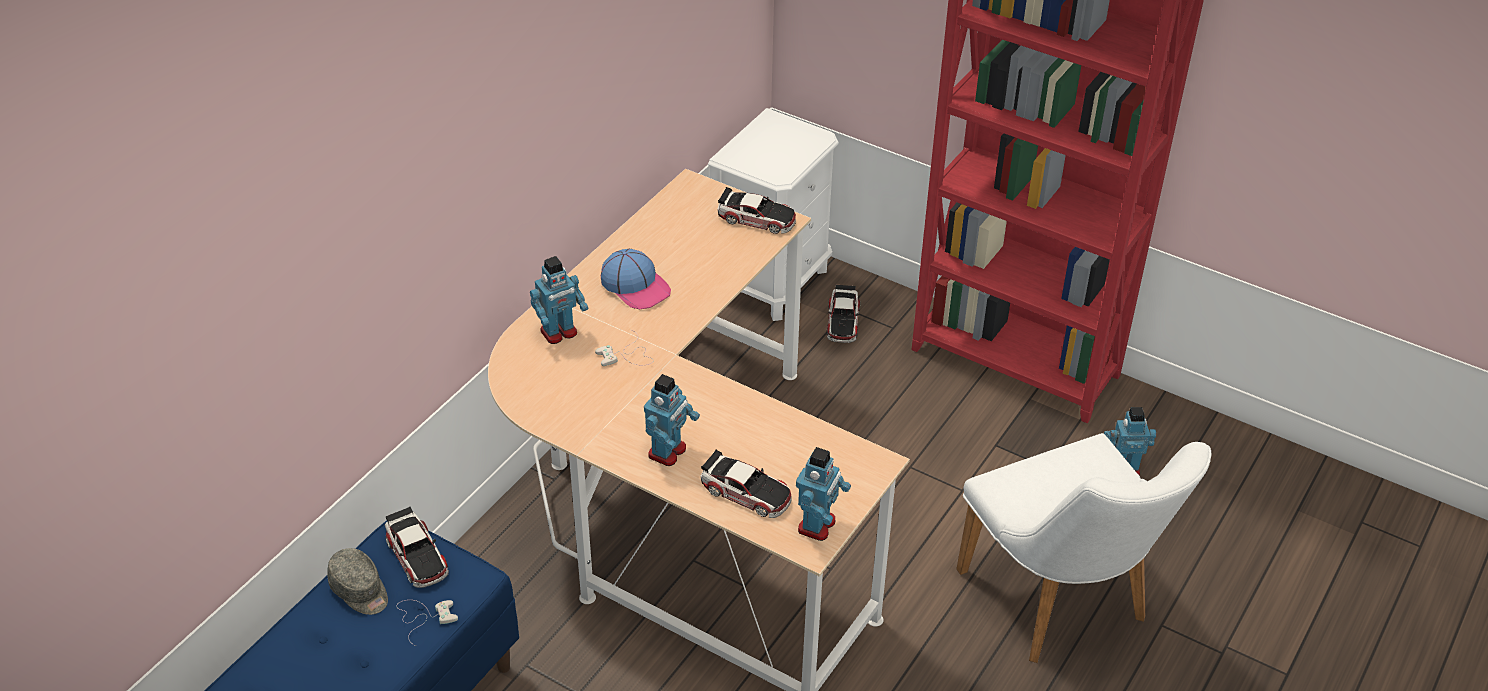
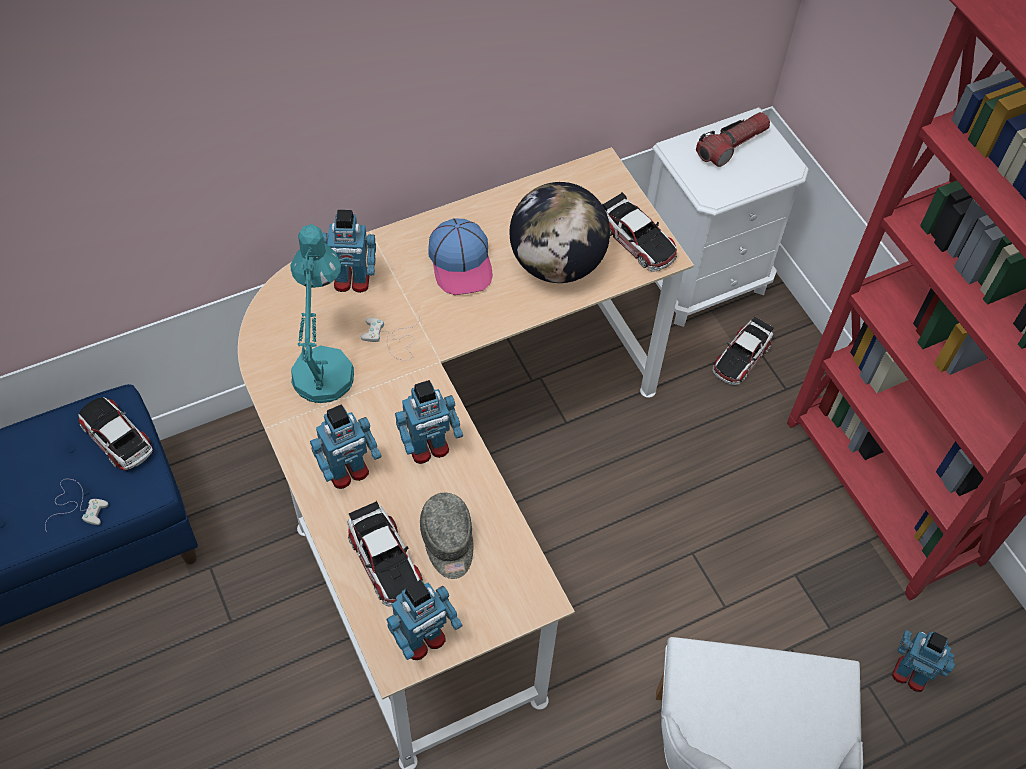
camera: 30 degrees right, 15 degrees up
(360, 591) = (47, 448): grey cap -> grey cap (448, 542)
(417, 555) = (116, 437): toy car -> toy car turned 135 degrees clockwise
(587, 394) = (324, 364): none -> turquoise table lamp
(709, 257) = (556, 264): none -> globe
(716, 410) = (428, 447): none -> toy robot
(768, 139) = (732, 145): none -> flashlight

